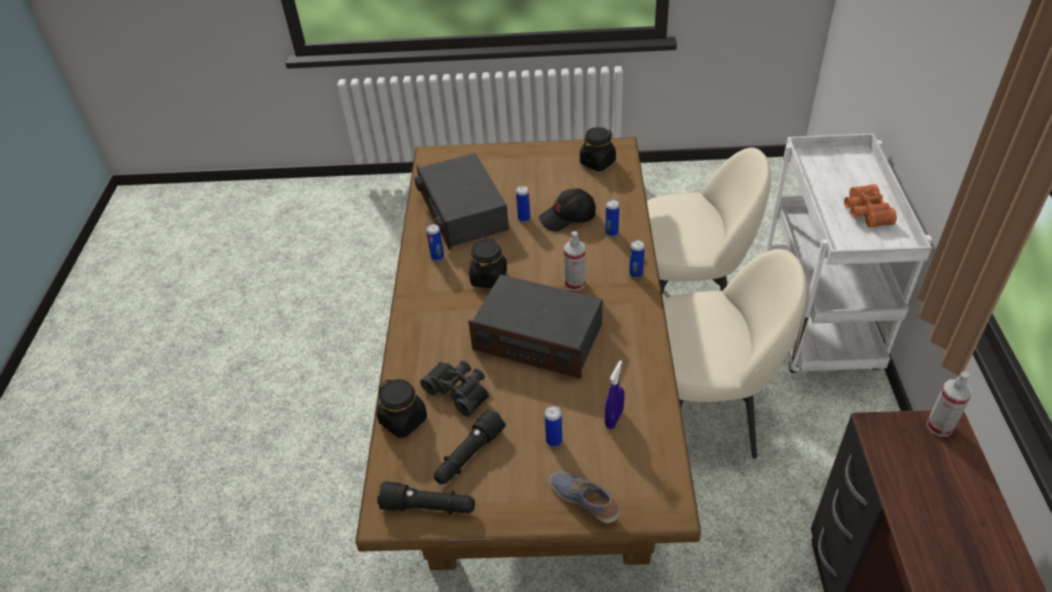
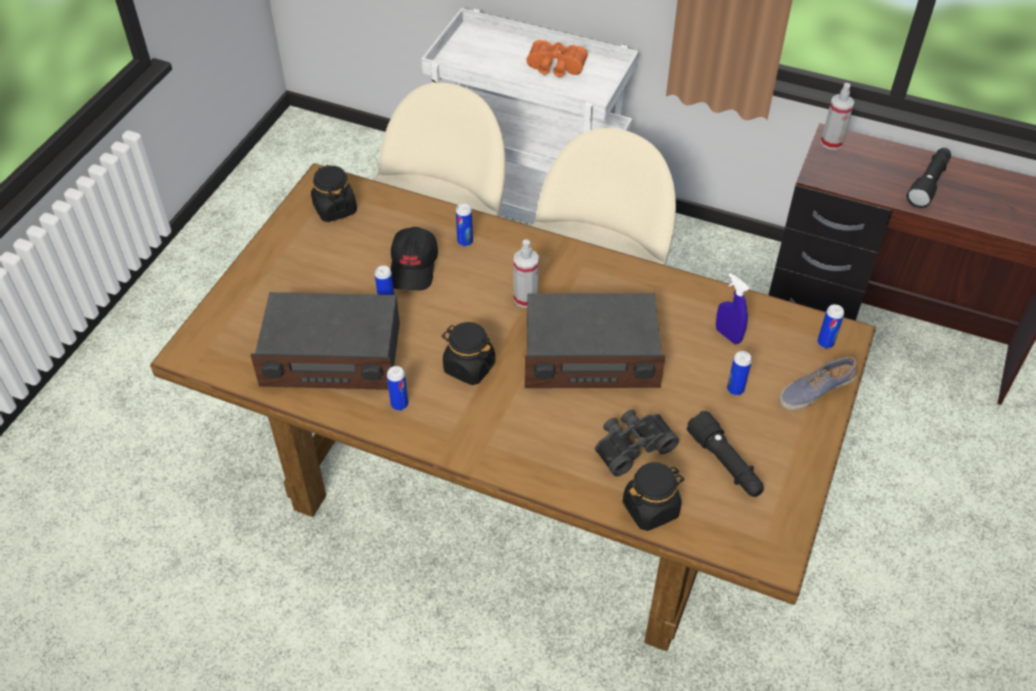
camera: 70 degrees left, 5 degrees up
(429, 507) = (778, 517): black flashlight -> black flashlight (928, 183)
(538, 338) = (590, 356): radio -> radio turned 45 degrees clockwise
(636, 274) = (541, 247): can -> can (825, 343)

